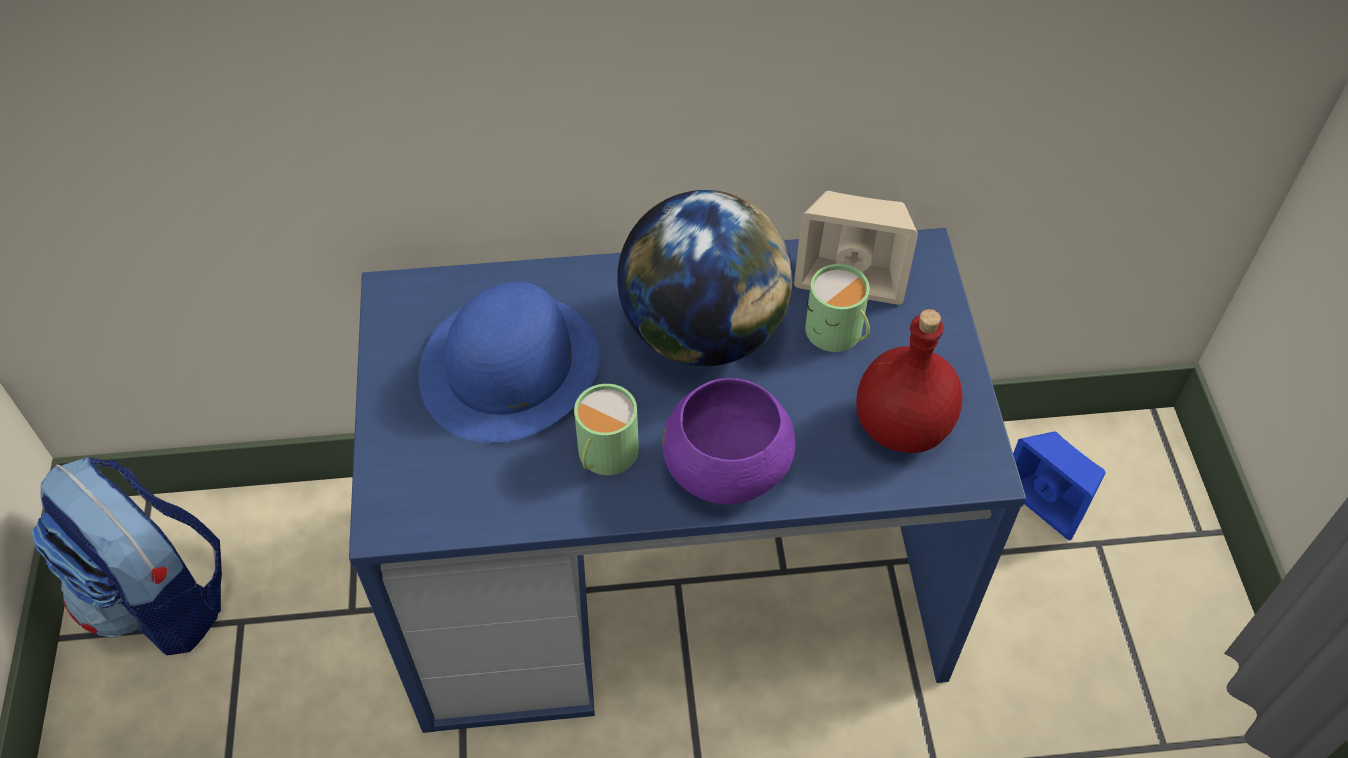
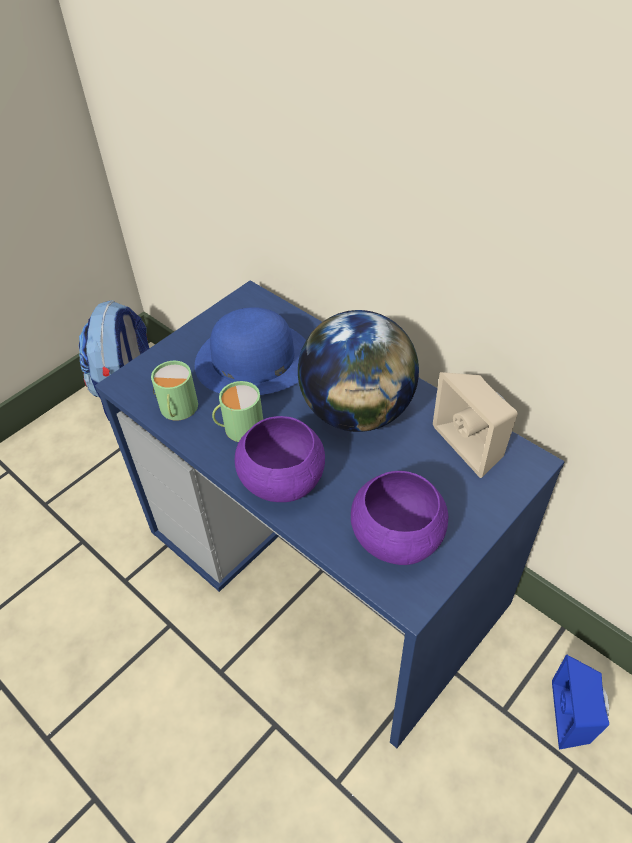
camera: 50 degrees right, 5 degrees down
(837, 334) = (425, 465): green mug -> green mug (177, 409)
(903, 428) = (396, 539): red bottle -> purple bowl

